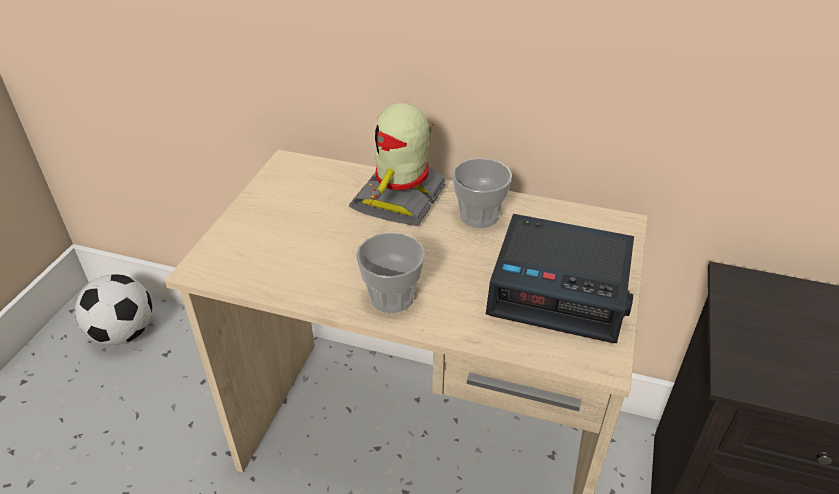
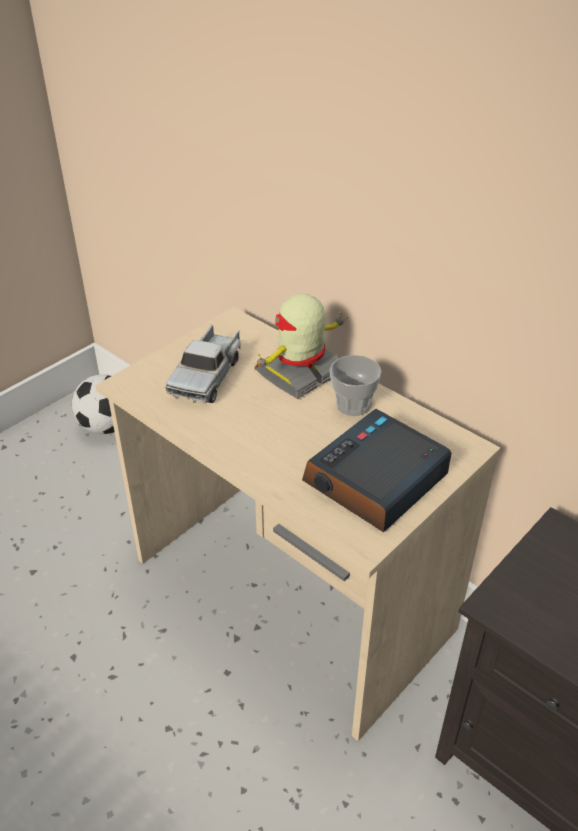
camera: 25 degrees right, 0 degrees up
(299, 230) = (207, 375): none -> toy truck
(392, 297) = (241, 446): cup -> none
(561, 288) = (375, 481): alarm clock -> alarm clock turned 90 degrees clockwise

